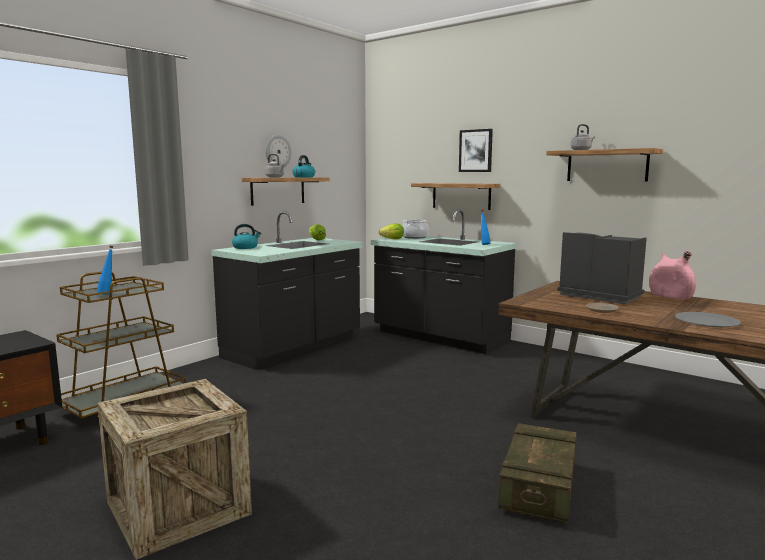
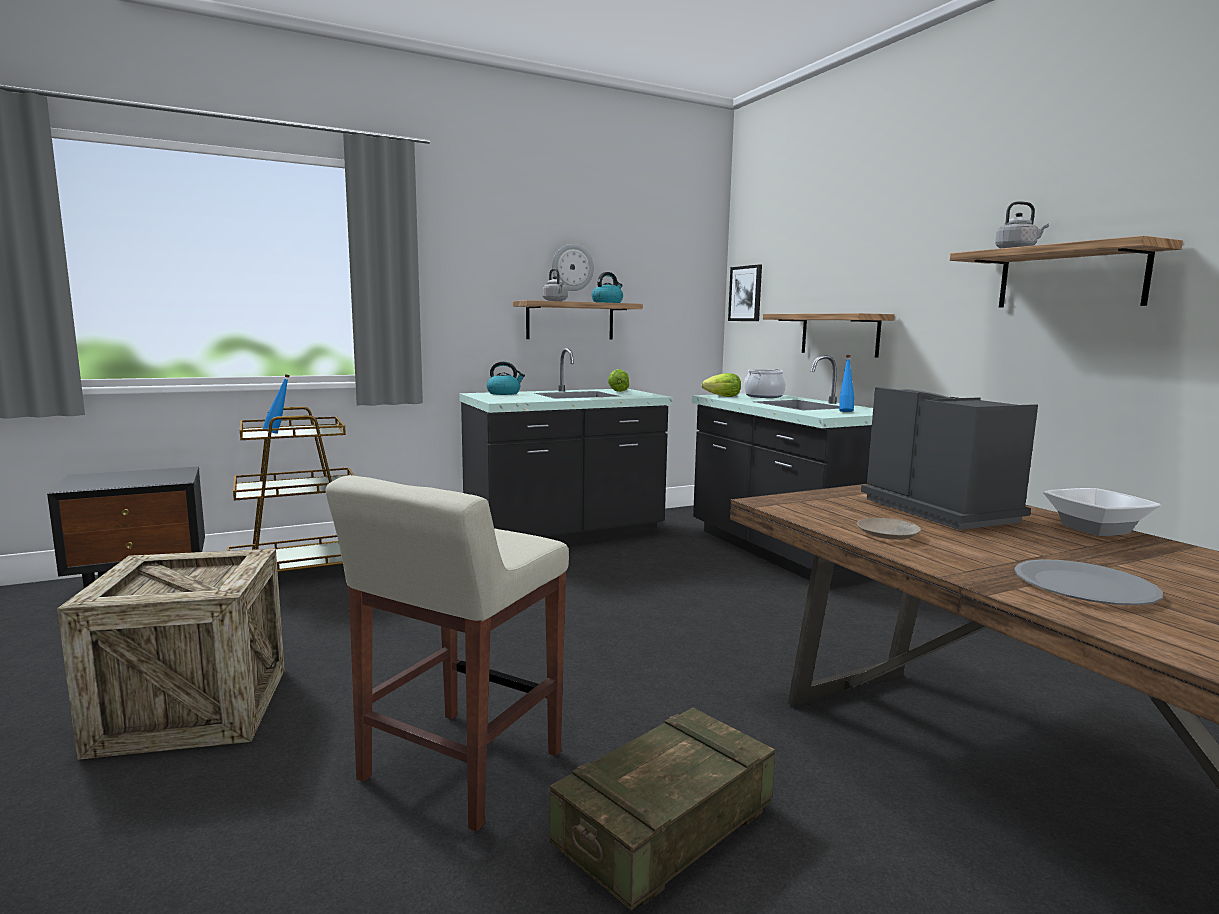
camera: 25 degrees right, 0 degrees up
(402, 491) = (459, 767): none -> beige stool
(476, 150) = (863, 261): picture -> picture (746, 293)
(670, 296) = (1097, 529): pink vase -> bowl

